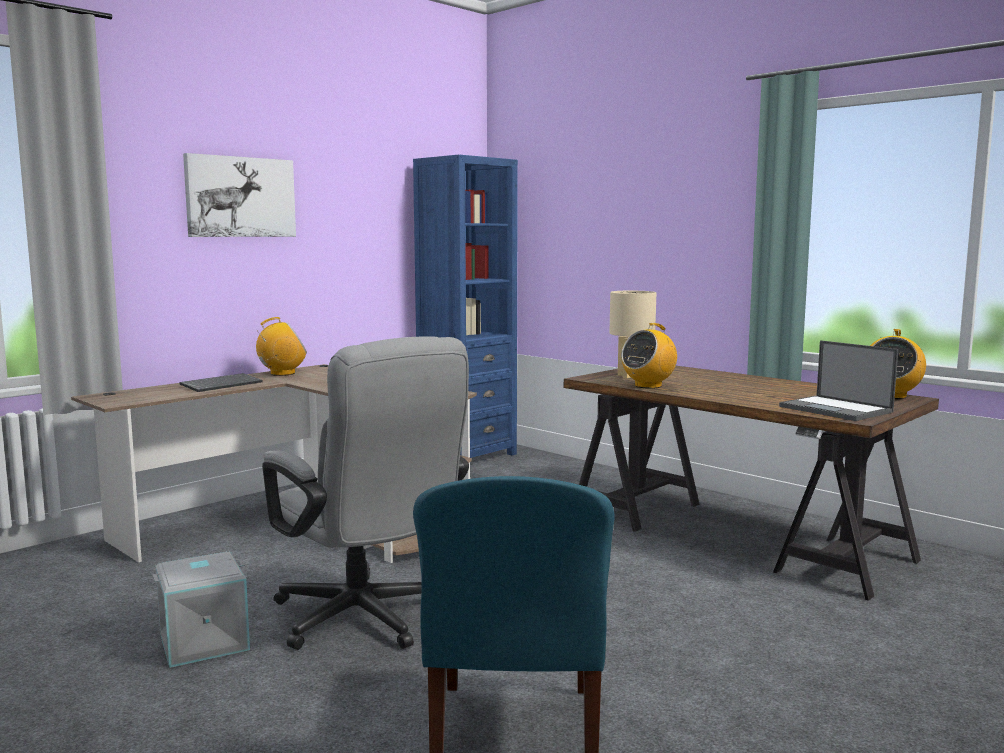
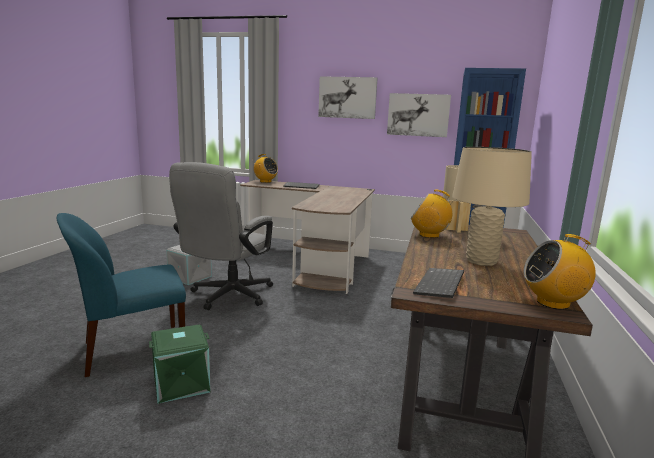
camera: 60 degrees right, 5 degrees up
(282, 373) = (339, 188): radio -> radio (265, 181)
(356, 226) = (418, 115): none -> picture
(670, 704) = (181, 383): none -> green storage box
(763, 390) = (481, 261): none -> beige table lamp
(837, 409) = (441, 285): laptop -> keyboard

